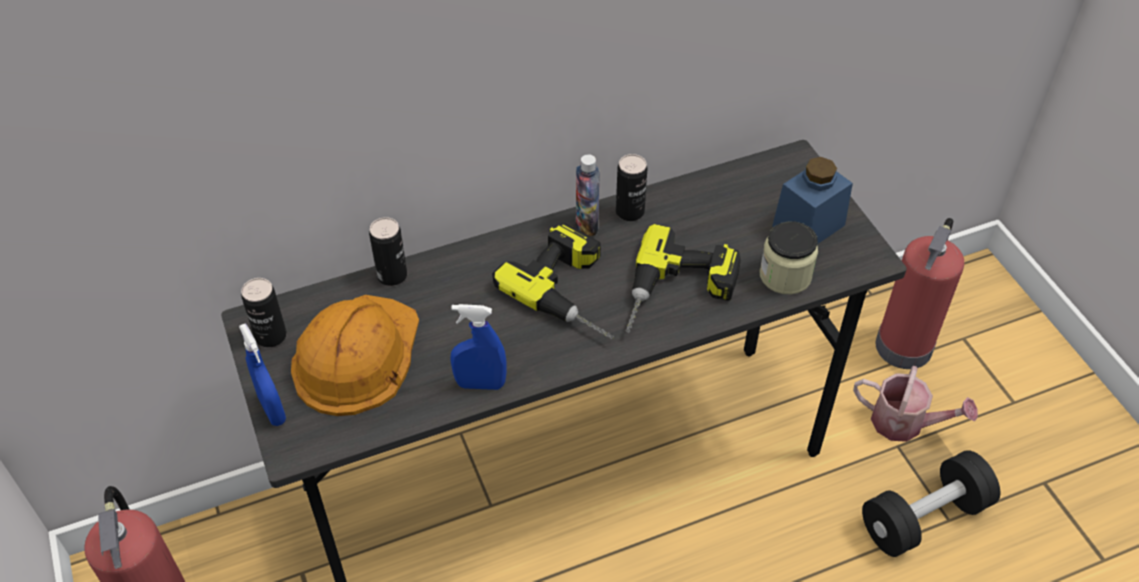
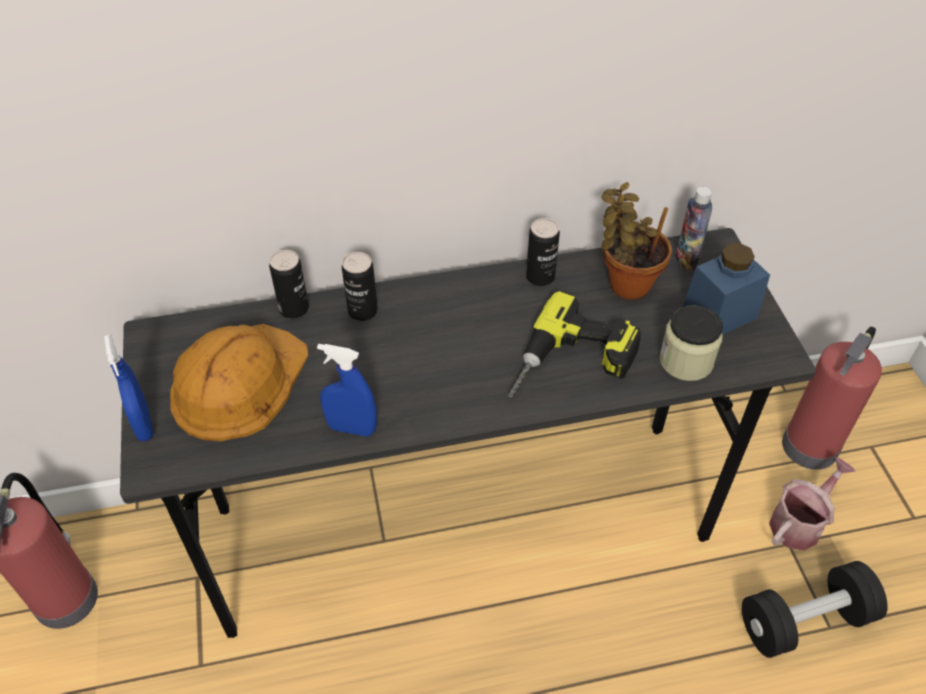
camera: 10 degrees right, 0 degrees up
(271, 336) = (163, 352): can -> can (362, 311)
(575, 290) = (468, 347): power drill -> none
(587, 224) = (495, 284): bottle -> bottle (686, 259)
(713, 207) = (625, 282): none -> potted plant
(905, 423) = (799, 522): watering can -> watering can turned 75 degrees counterclockwise

